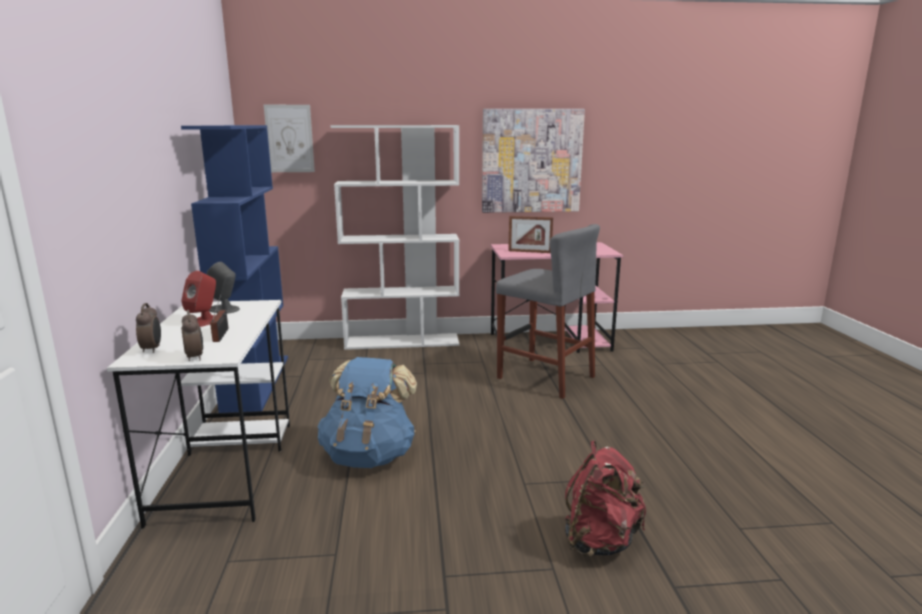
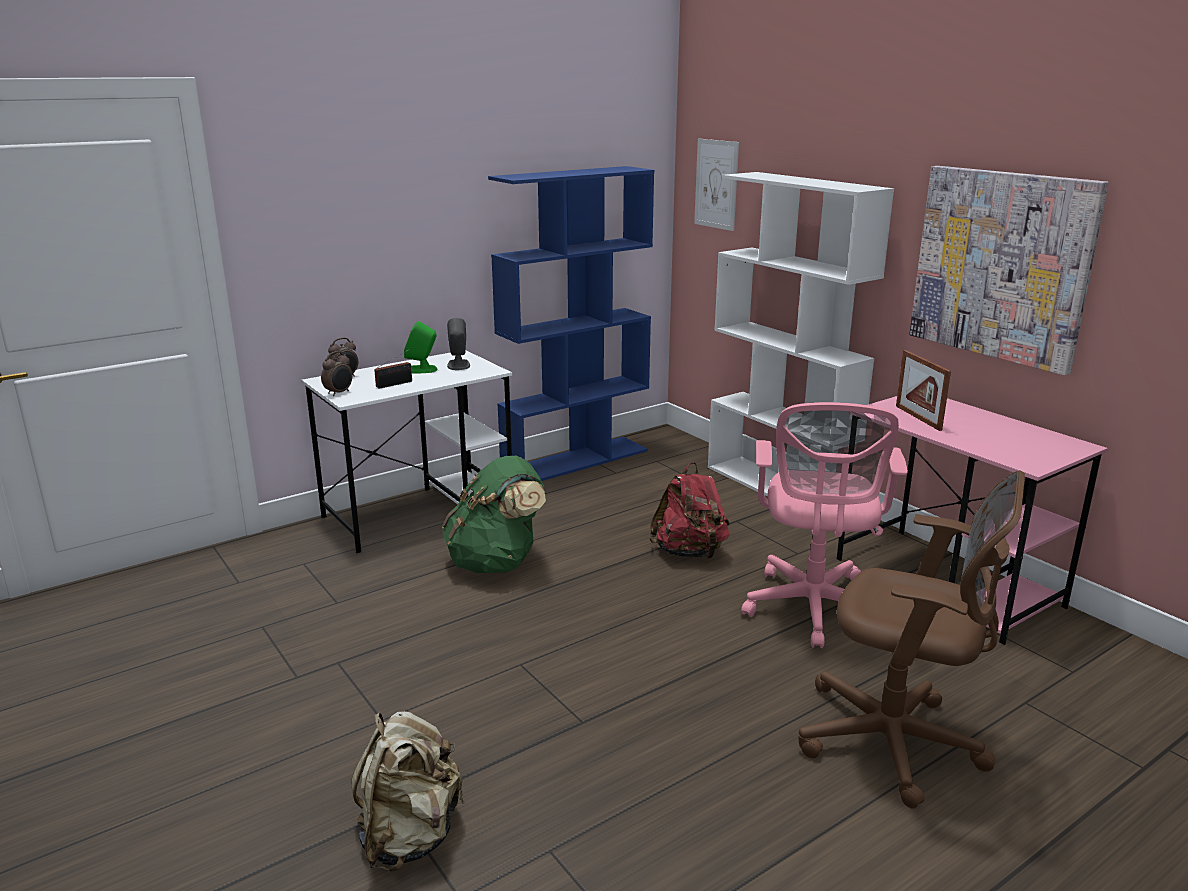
camera: 60 degrees right, 5 degrees up
(204, 321) = (421, 369): red speaker -> green speaker
(369, 455) = (497, 563): blue backpack -> green backpack
(545, 377) = (812, 610): grey stool -> pink office chair
(600, 541) = (447, 740): red backpack -> red backpack (689, 552)
(679, 399) = (897, 744): none -> brown office chair
(710, 588) = (410, 836): none -> beige backpack

